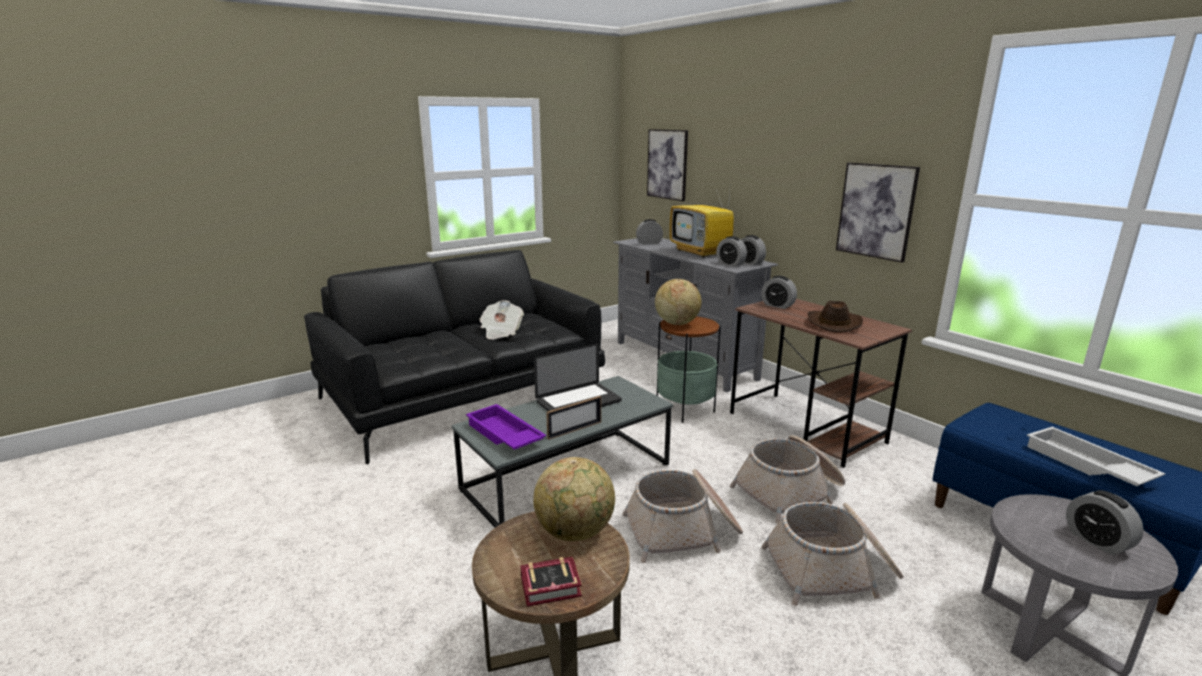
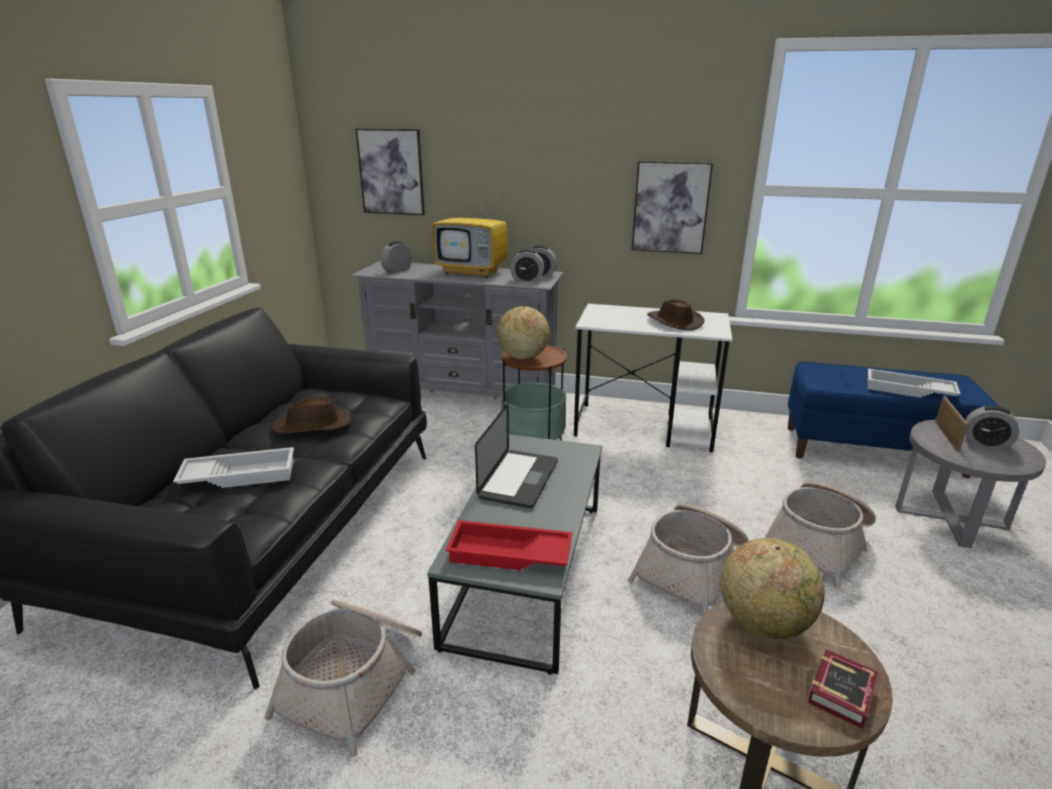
camera: 40 degrees left, 5 degrees up
(430, 344) = (240, 475): none -> white tray
(501, 332) = (312, 425): newspaper -> brown hat
(503, 435) = (508, 555): purple tray -> red tray
(574, 430) = (567, 513): picture frame -> picture frame (946, 435)
(777, 305) = (604, 315): alarm clock -> none
(790, 492) = (710, 491): basket -> basket (355, 680)
(806, 428) = (645, 427): brown desk -> white desk

